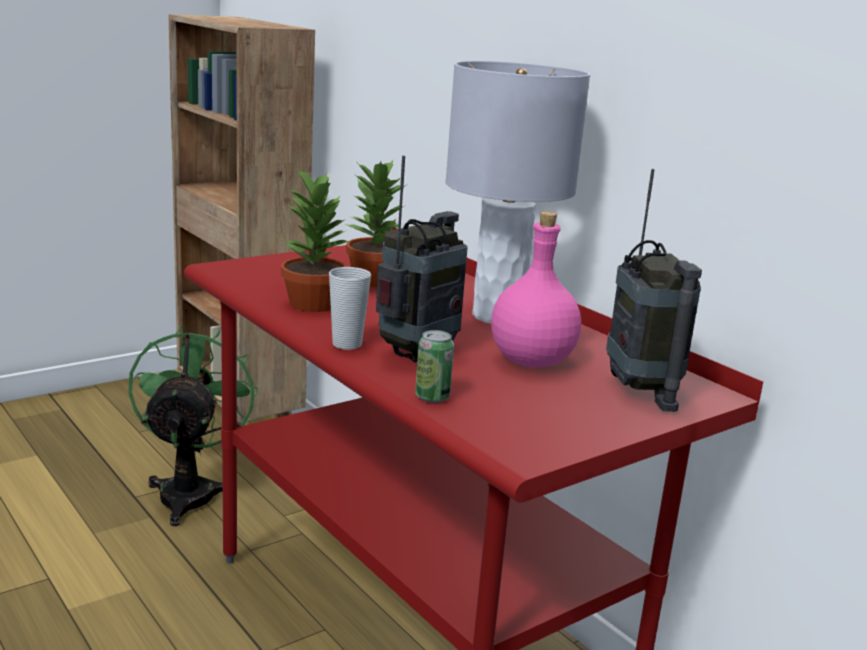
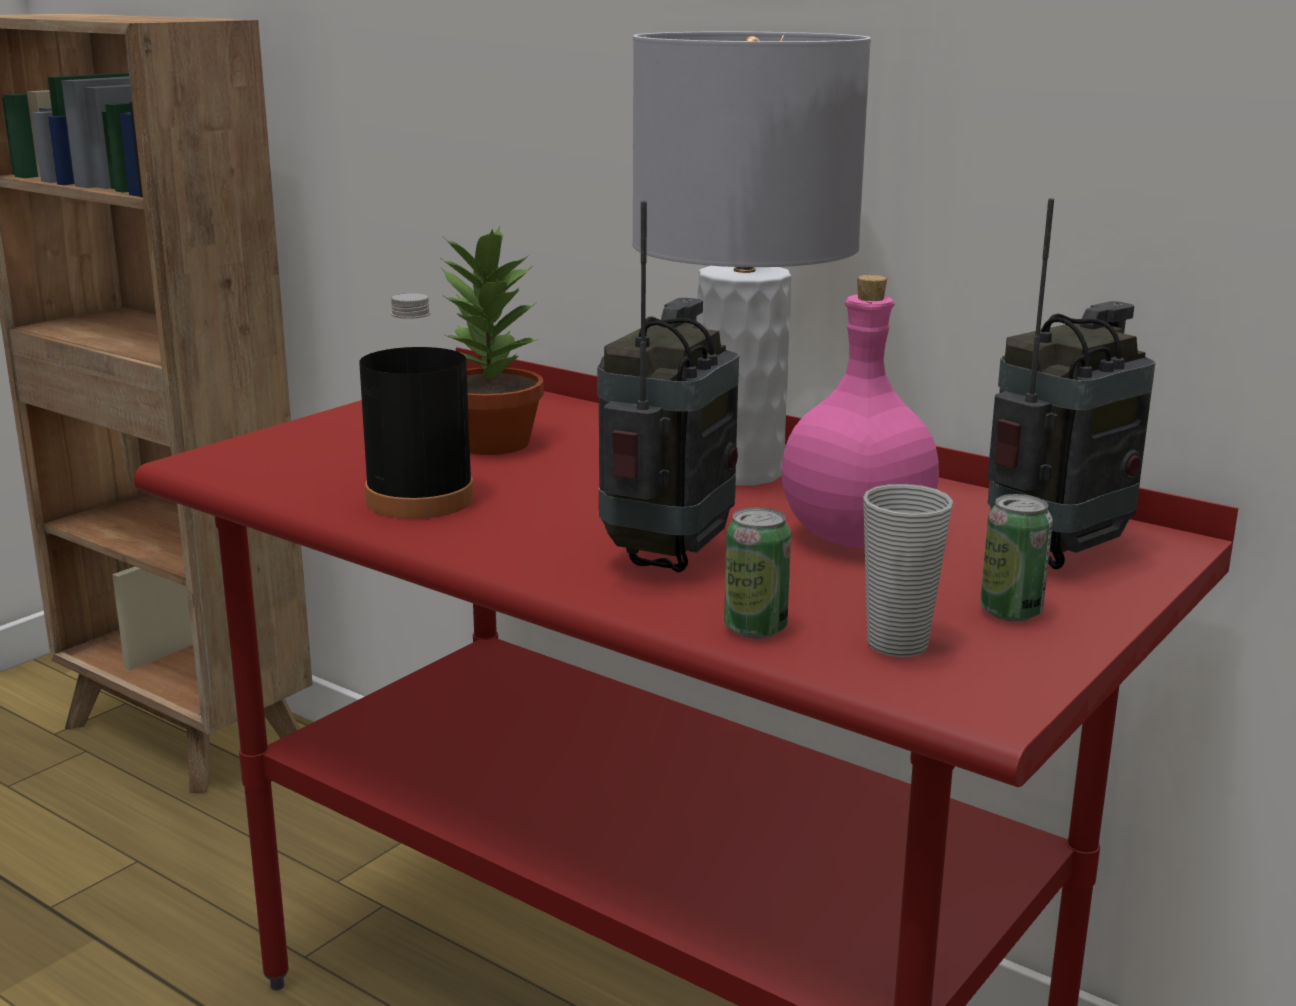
camera: 15 degrees left, 0 degrees up
(190, 491) = (150, 874): green fan -> none
(313, 303) = (420, 499): potted plant -> black bottle
(347, 344) = (537, 561): cup -> cup (897, 644)
(582, 414) = (1010, 612): none -> can
(640, 390) = (1056, 555): radio -> radio turned 105 degrees counterclockwise

